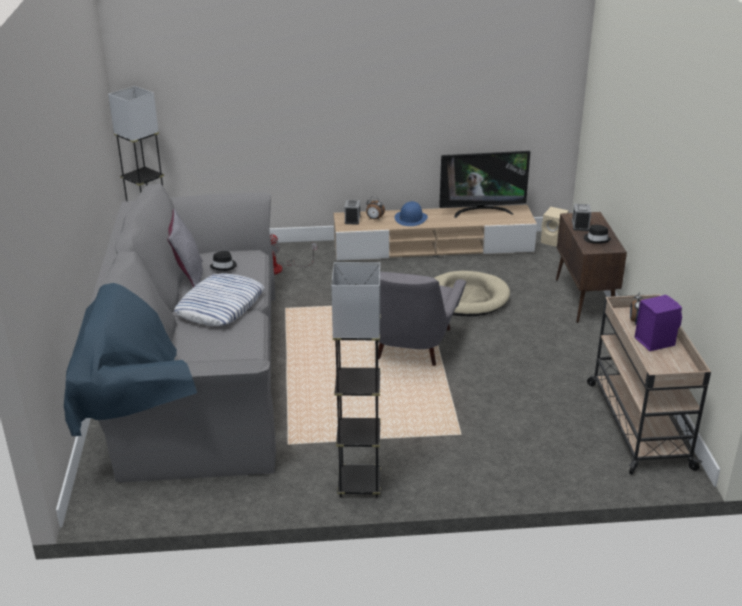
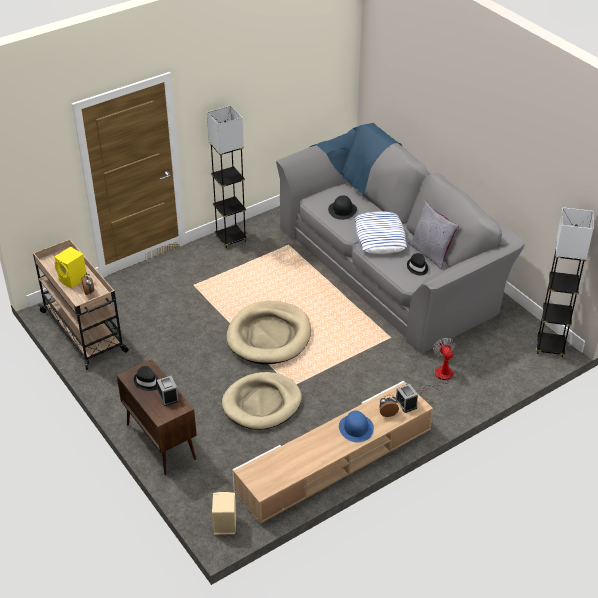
camera: 150 degrees right, 10 degrees up
(222, 350) = (342, 210): none -> black hat
(410, 348) = (269, 336): grey armchair -> beige dog bed
(481, 211) = (297, 468): television -> none
(654, 341) = (73, 280): purple speaker -> yellow speaker

